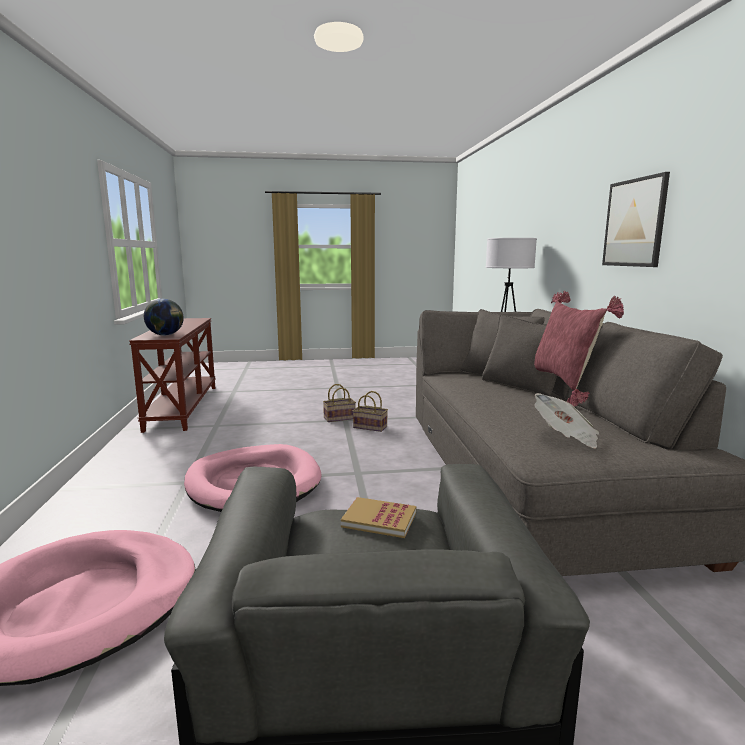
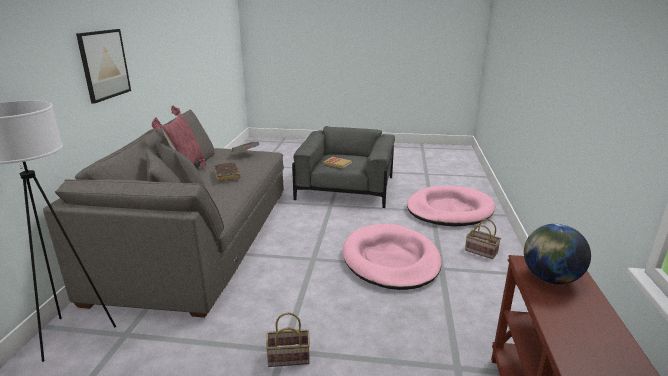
camera: 165 degrees left, 10 degrees up
(371, 427) = (262, 325): basket -> basket (480, 251)
(507, 397) = (227, 175): none -> brown book

